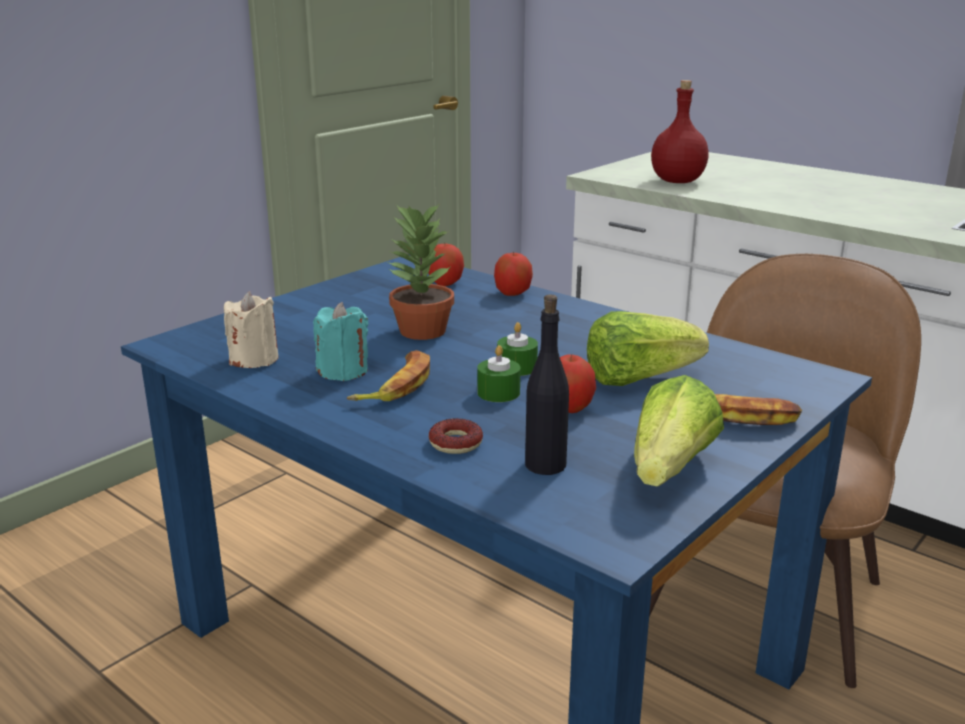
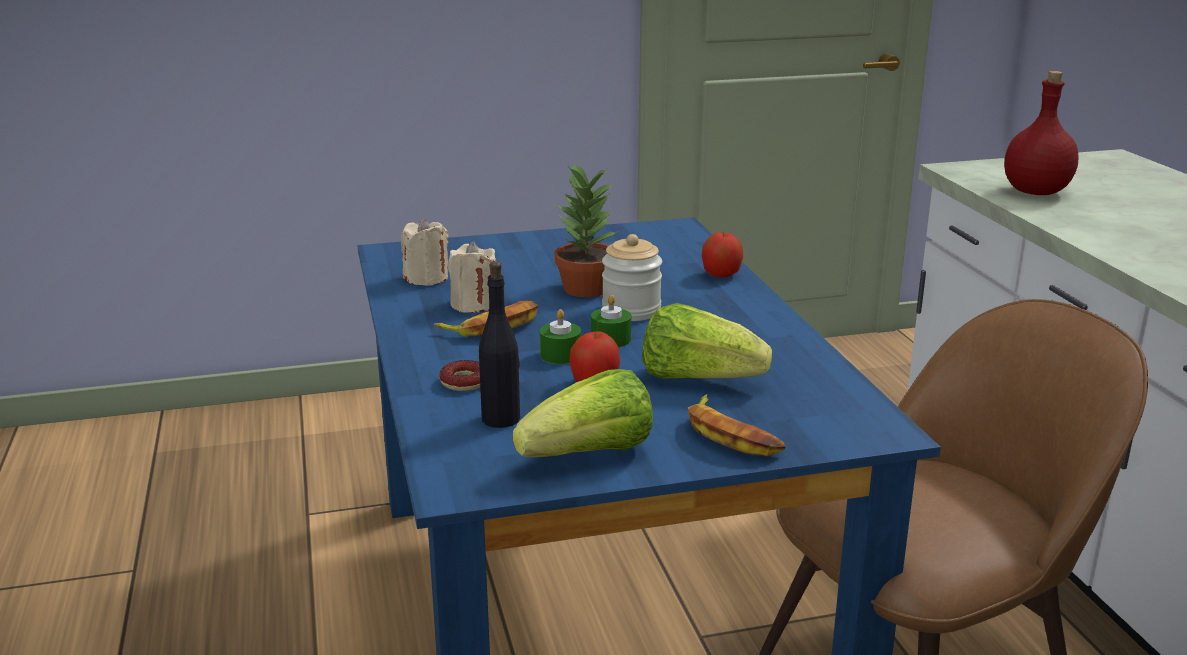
camera: 35 degrees right, 0 degrees up
(343, 371) = (473, 305): turquoise candle -> beige candle
(445, 283) = (676, 251): apple -> none
(492, 339) = (631, 310): none -> jar

